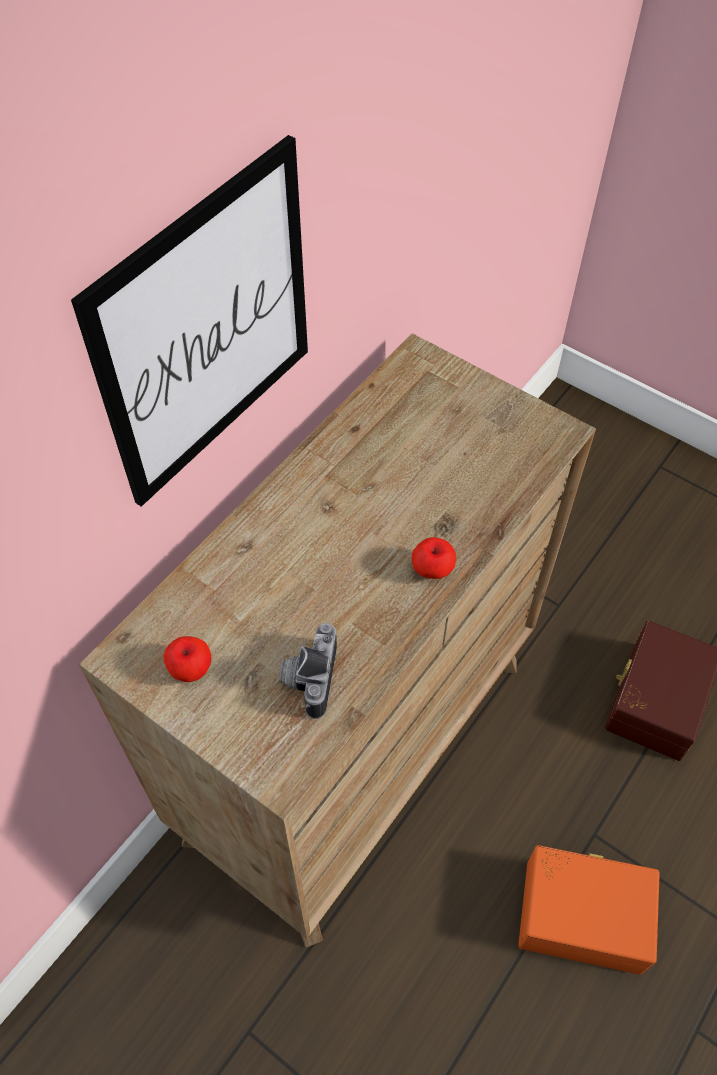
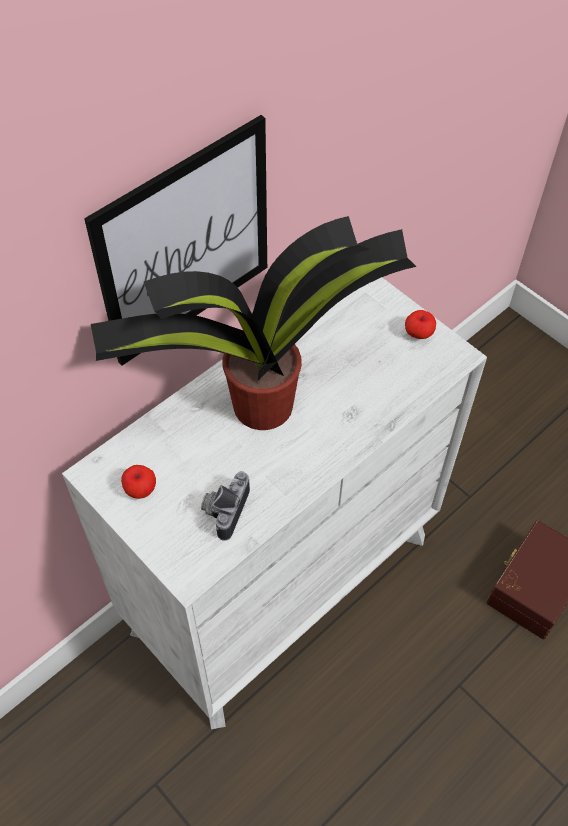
camera: 10 degrees right, 0 degrees up
(324, 533) = (259, 406): none -> potted plant
(358, 746) = (282, 582): brown dresser -> white dresser
(432, 570) = (333, 445): apple -> apple (418, 334)
(583, 912) = (436, 744): orange storage box -> none

